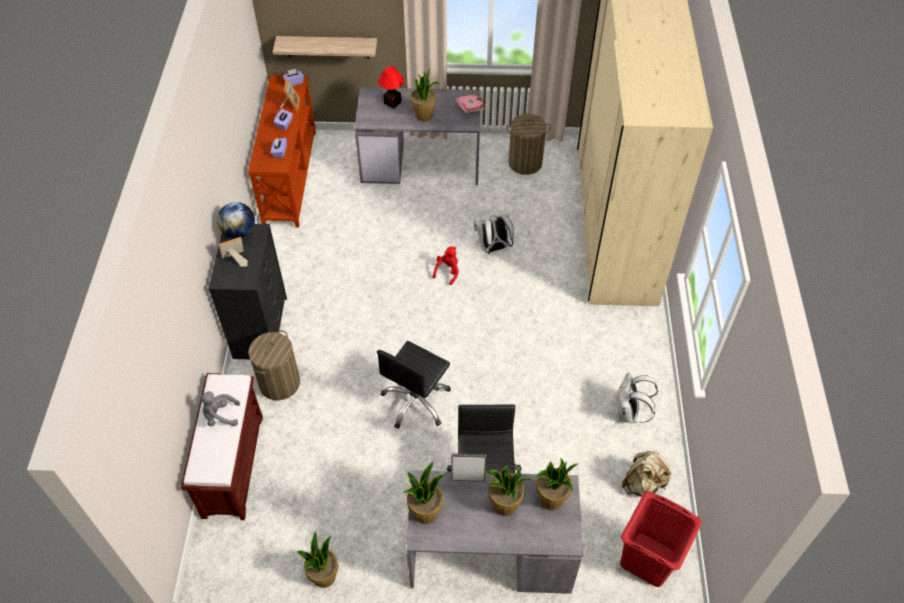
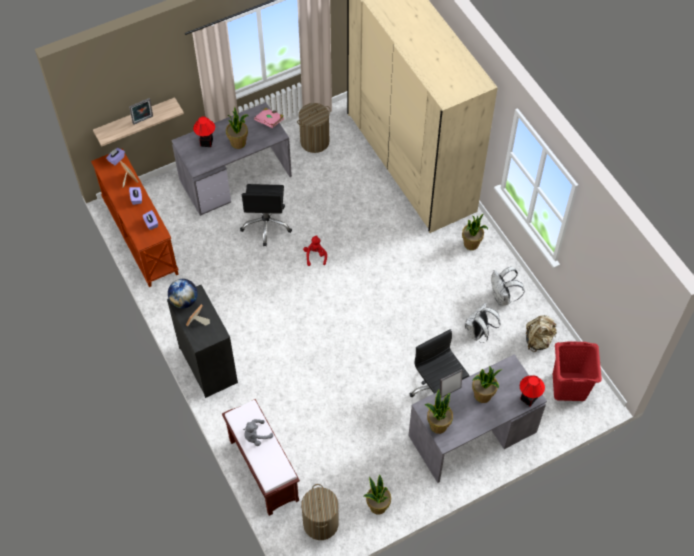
camera: 30 degrees left, 5 degrees up
(279, 383) = (253, 397): laundry basket -> laundry basket (320, 523)
(329, 46) = (143, 121): none -> picture frame
(416, 401) = (358, 361): black office chair -> black office chair (266, 224)
(493, 248) = (336, 222): white backpack -> white backpack (478, 333)
(551, 499) = (508, 377): potted plant -> potted plant (471, 244)
(560, 539) = (528, 398): none -> table lamp

